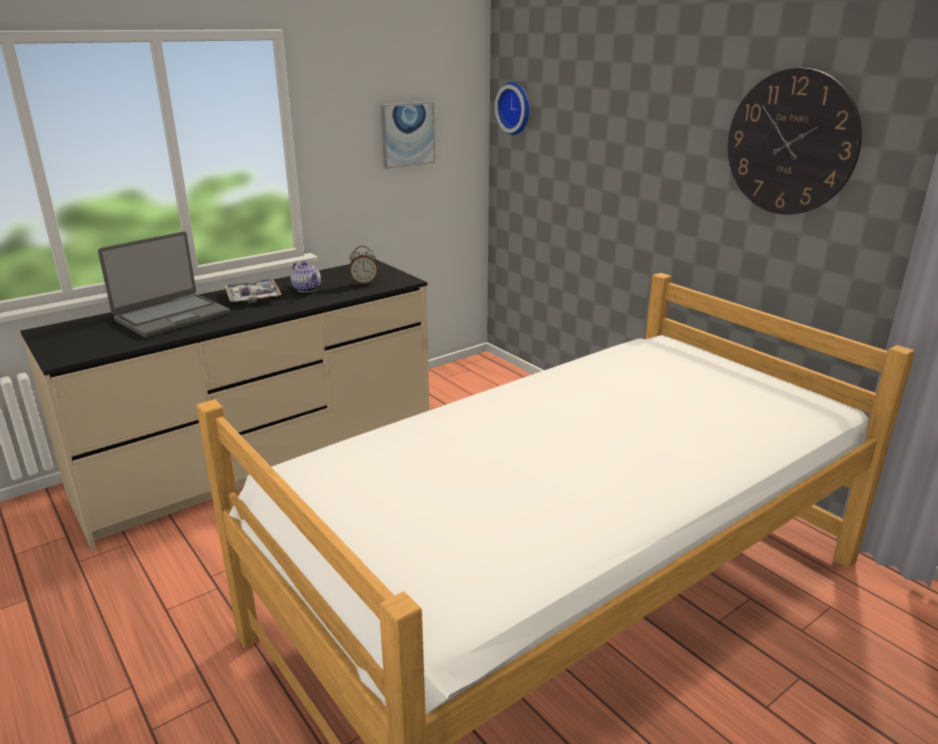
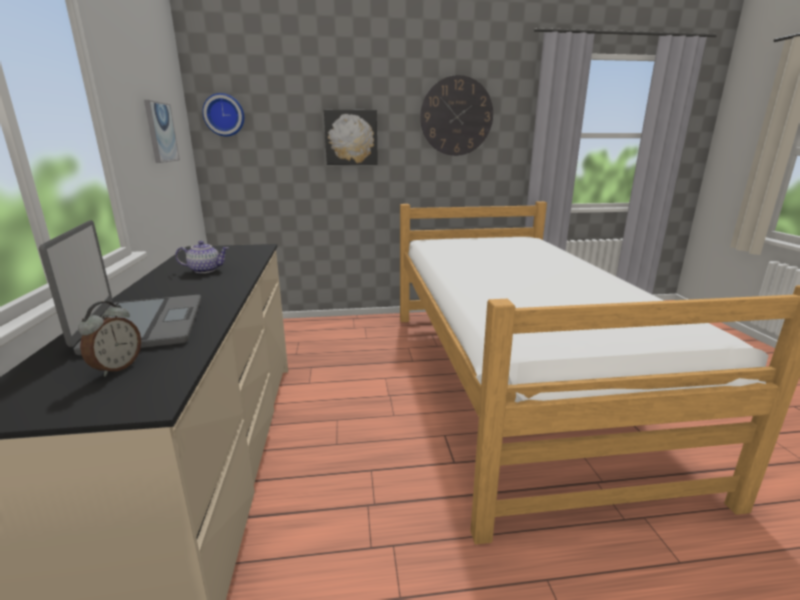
camera: 60 degrees left, 5 degrees down
(253, 297) = (175, 288): tray -> none
(364, 283) = (236, 255): alarm clock -> alarm clock (116, 367)
(634, 156) = (351, 137): none -> picture

